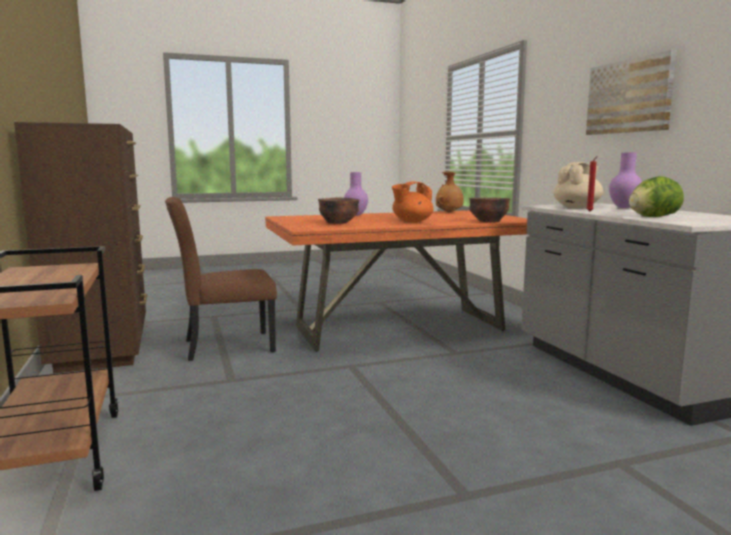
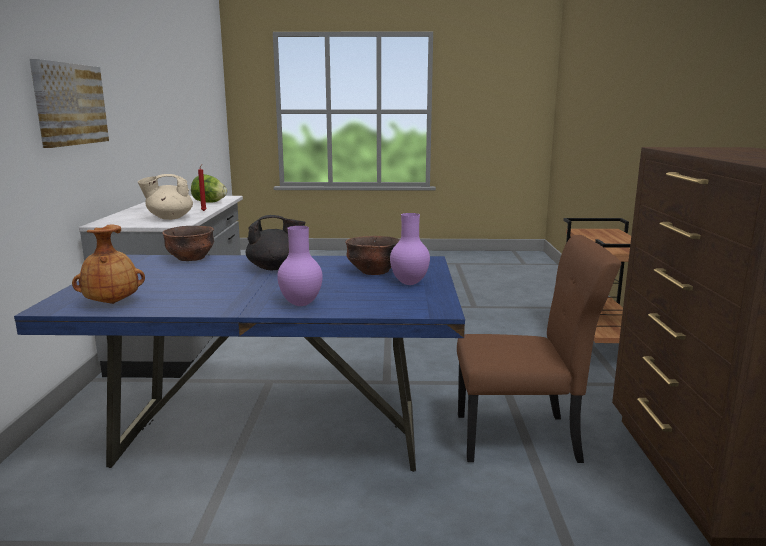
camera: 160 degrees left, 5 degrees up
(398, 329) = (275, 434): orange dining table -> blue dining table
(411, 221) = (275, 268): orange teapot -> black teapot
(623, 207) = (137, 215): purple vase -> purple vase (409, 283)

